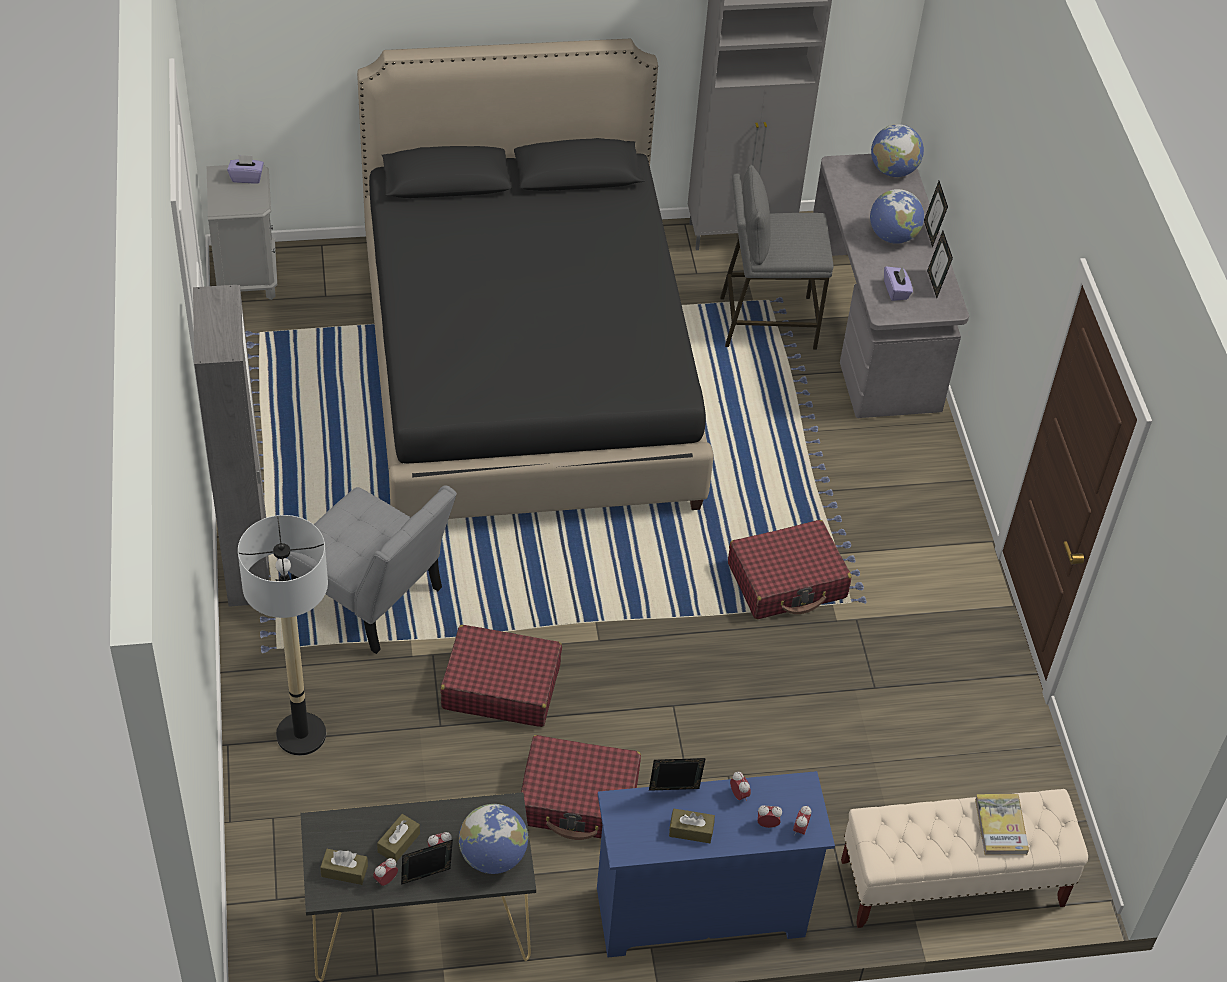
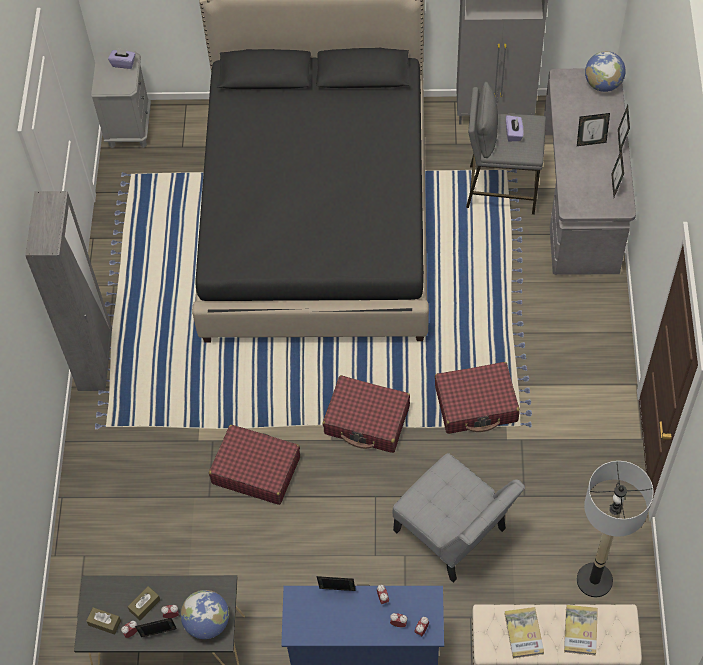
camera: 15 degrees right, 10 degrees up
(301, 734) = (112, 494): floor lamp -> floor lamp (594, 580)
(374, 600) = (178, 394): grey chair -> grey chair (454, 534)
(579, 799) = (296, 563): red suitcase -> red suitcase (367, 420)
(691, 830) = (343, 623): brown tissue box -> none
(893, 236) = (591, 142): globe -> picture frame
(896, 291) = (583, 190): purple tissue box -> purple tissue box (513, 133)
(926, 837) = (523, 633): none -> book

